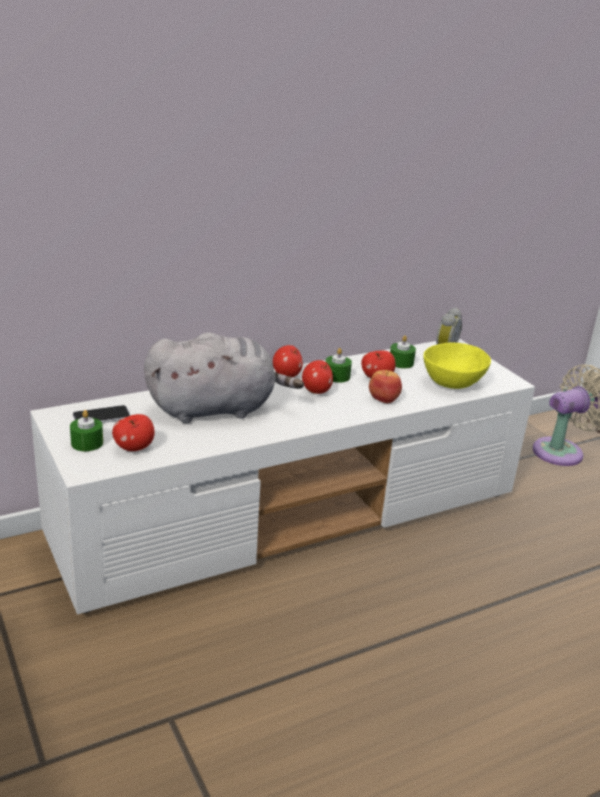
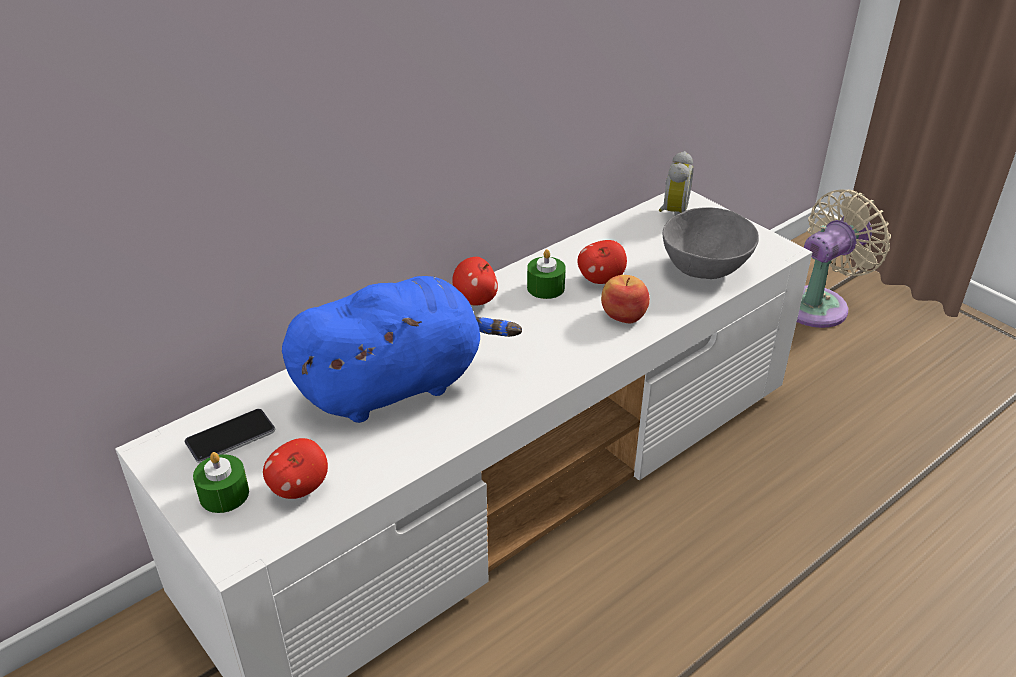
camera: 10 degrees left, 10 degrees up
(216, 409) = (397, 385): grey plush toy -> blue plush toy
(316, 391) = (527, 320): apple -> none
(401, 362) = (623, 245): green candle -> none
(454, 383) = (706, 268): yellow bowl -> grey bowl

